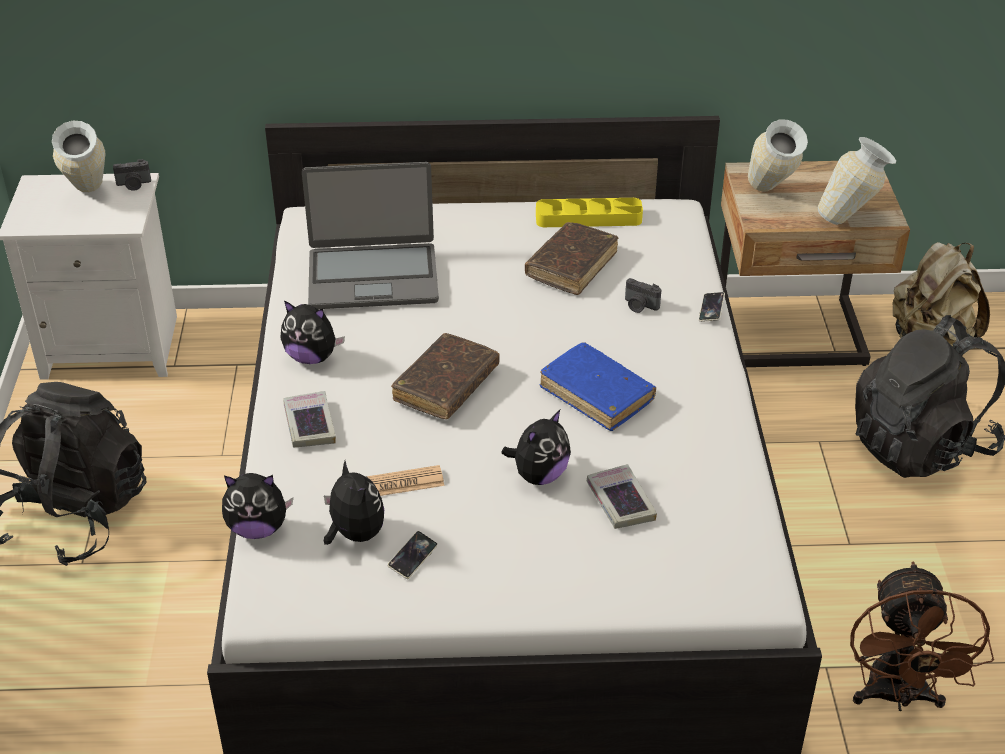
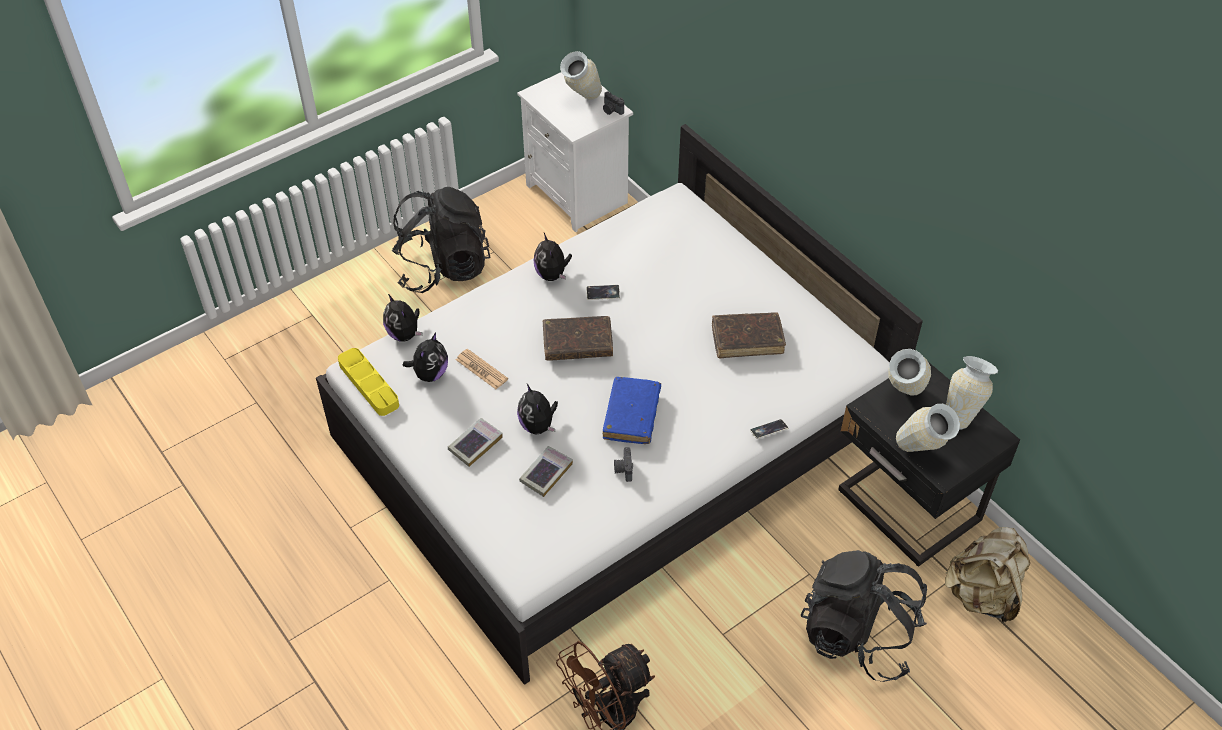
camera: 55 degrees right, 10 degrees up
(309, 424) = (497, 307): book -> book (475, 444)
(373, 277) = (644, 257): laptop -> none
(413, 557) = (431, 407): phone -> phone (603, 294)
(539, 475) = (538, 425): plush toy -> plush toy turned 60 degrees clockwise
(588, 218) = (808, 322): yellow tray -> yellow tray (369, 385)
(639, 306) = (738, 393): camera -> camera (623, 469)
(792, 338) = (906, 509): beige nightstand -> black nightstand
(820, 174) = (962, 414): none -> vase

